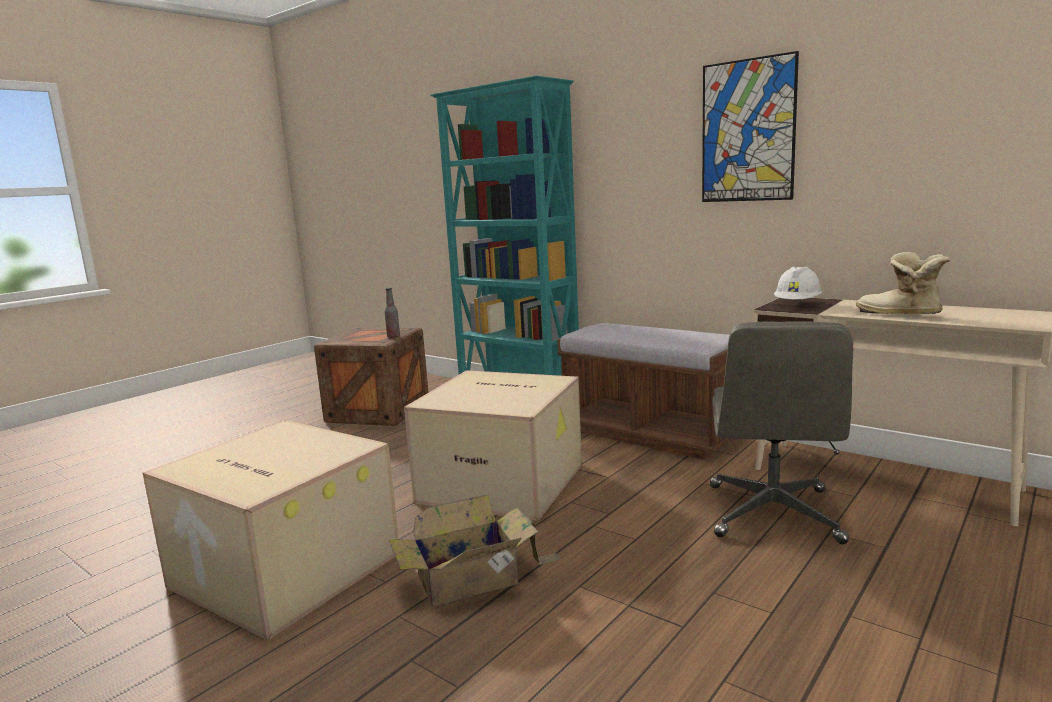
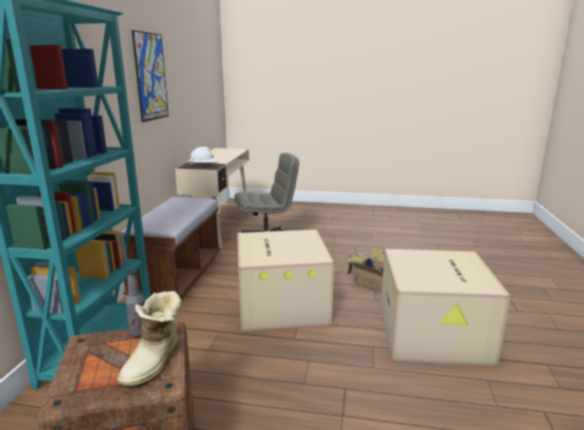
camera: 120 degrees left, 5 degrees up
(899, 315) = (225, 157): boot -> boot (155, 362)

